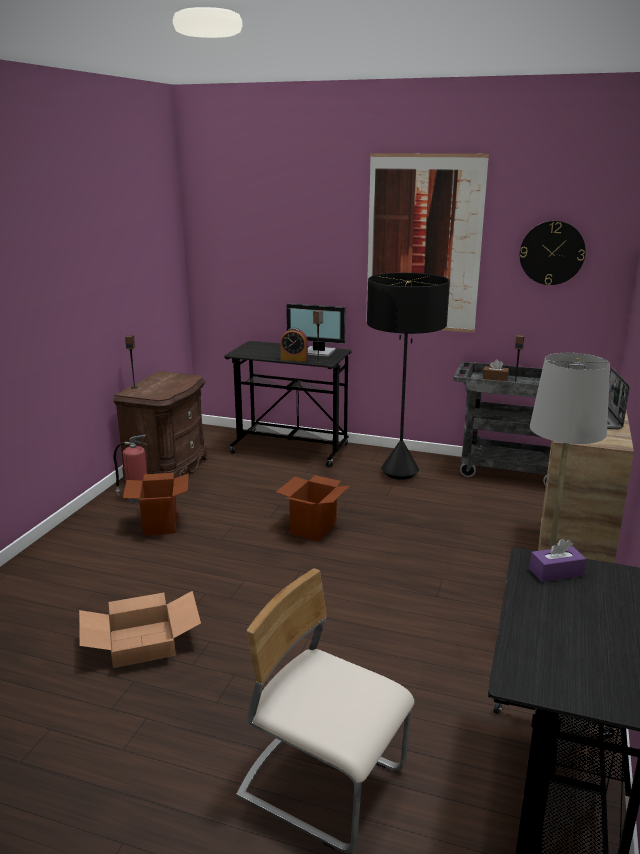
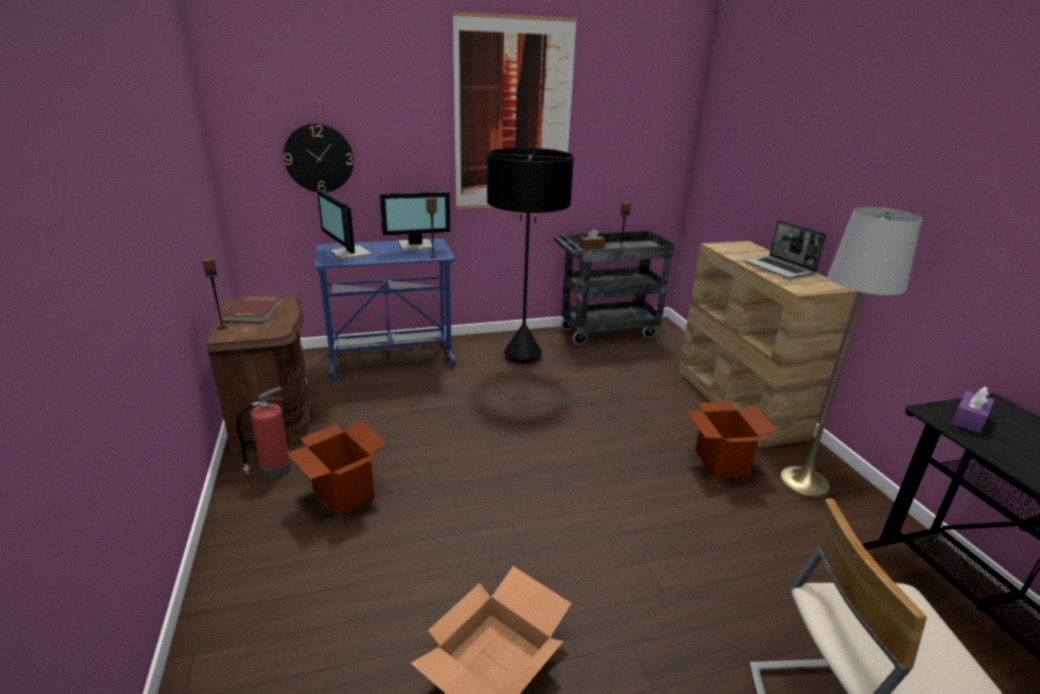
camera: 35 degrees left, 5 degrees up
(165, 381) = (254, 311): none -> red book
(259, 351) = (349, 254): none -> monitor
(290, 449) = (392, 358): black desk -> blue desk
(294, 359) = (402, 257): alarm clock -> none
(313, 528) = (512, 438): cardboard box -> cardboard box (721, 462)
(552, 253) = (631, 121): wall clock -> wall clock (319, 158)

